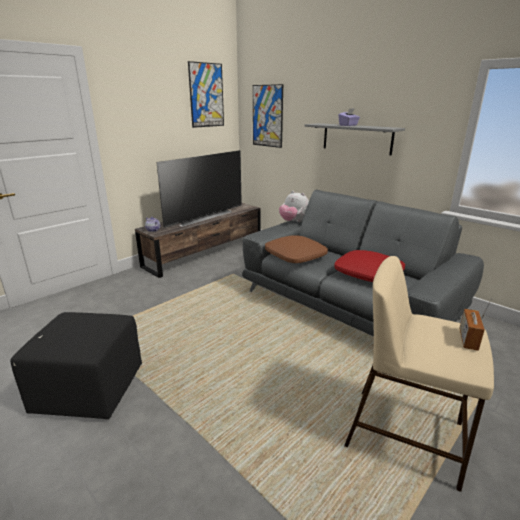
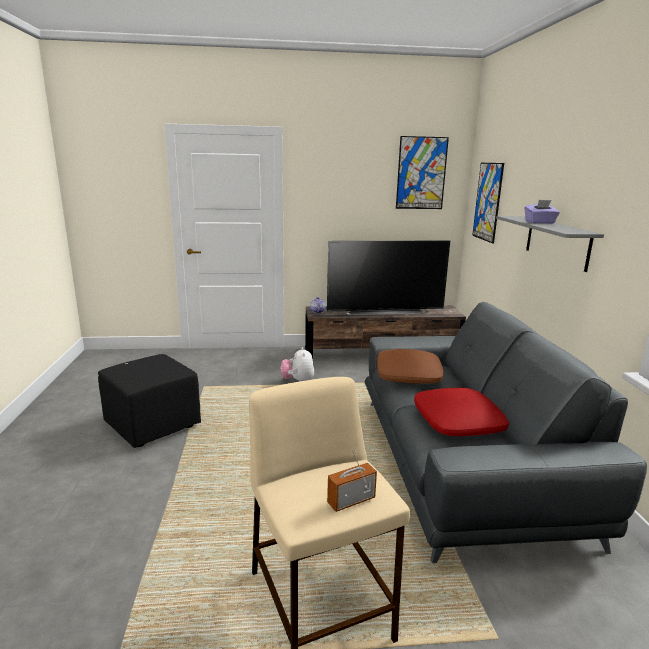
camera: 40 degrees right, 5 degrees down
(293, 221) = (453, 337): plush toy -> plush toy (298, 381)

